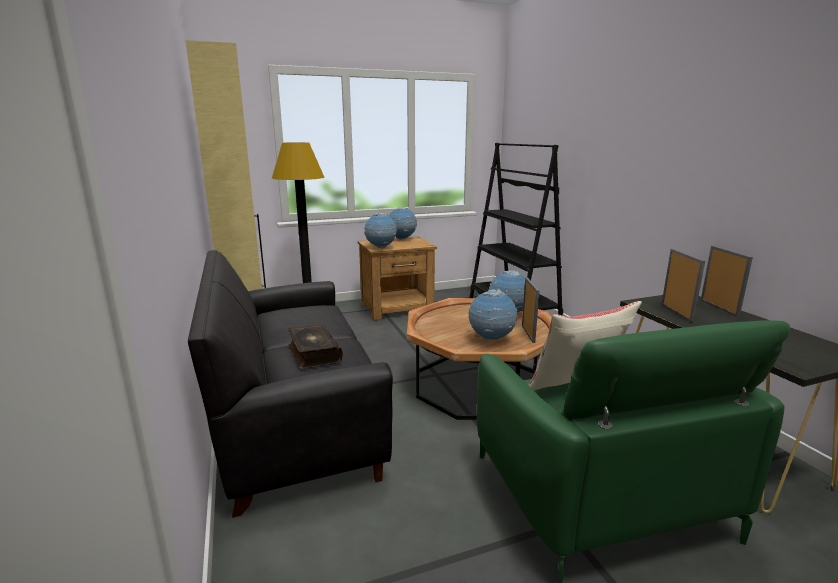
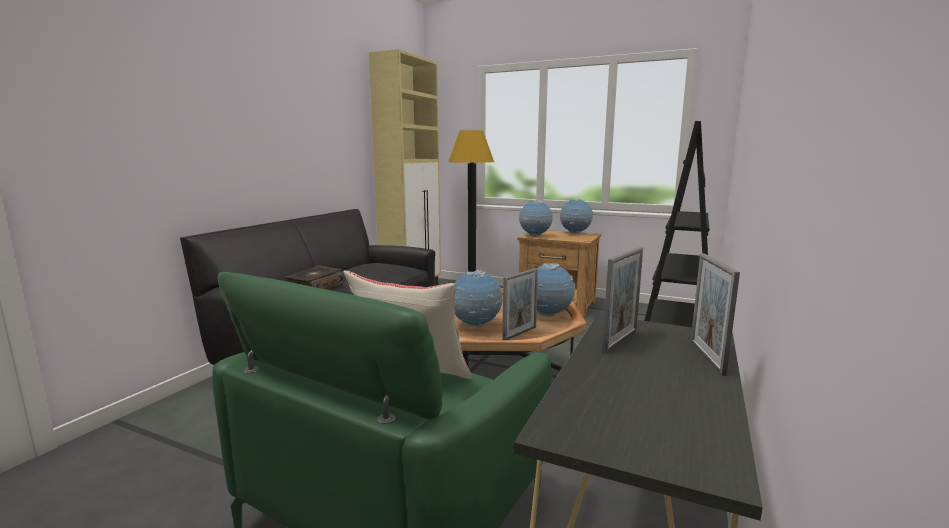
camera: 45 degrees right, 5 degrees down
(719, 308) = (706, 357): picture frame -> picture frame turned 150 degrees clockwise

